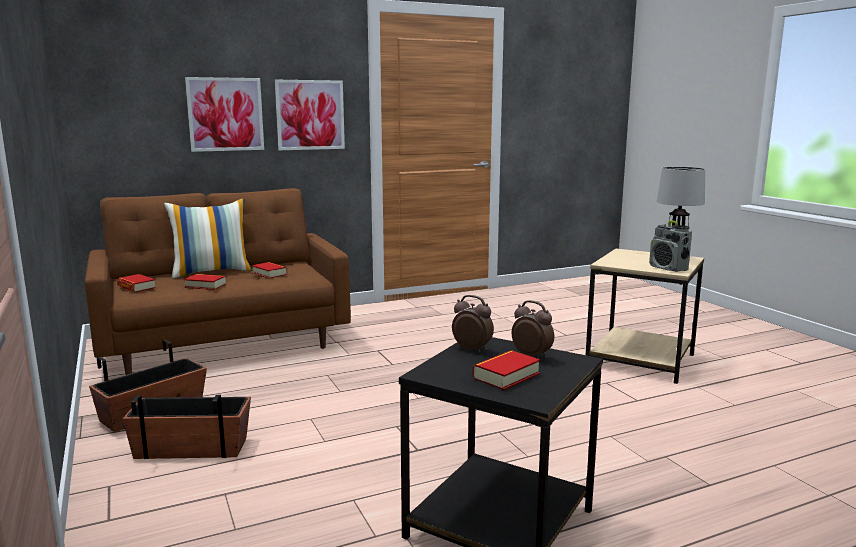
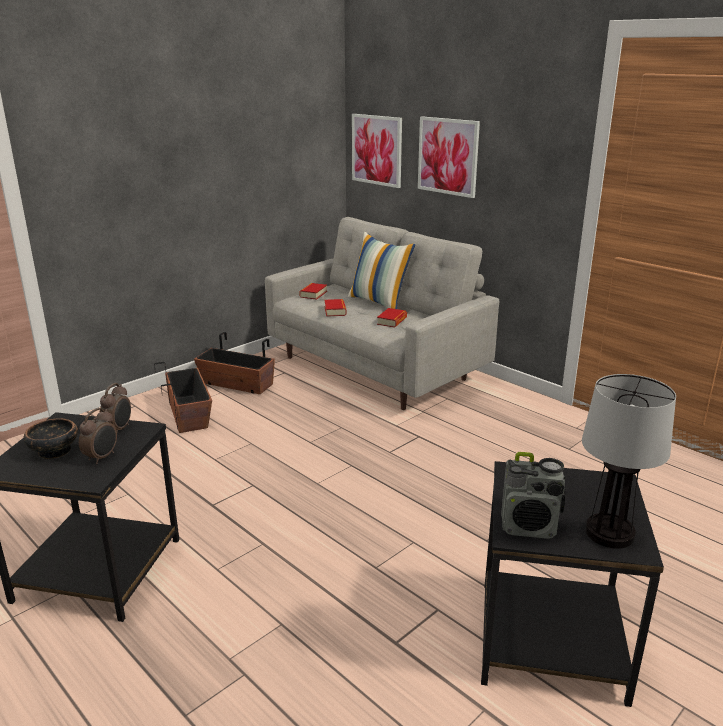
camera: 70 degrees right, 10 degrees up
(225, 344) = (376, 368): brown sofa -> grey sofa
(310, 115) = (522, 167): picture -> picture (377, 150)
(506, 376) = (54, 451): book -> bowl
(642, 360) = (552, 641): beige side table -> black side table
(668, 268) = (529, 527): radio -> radio turned 120 degrees counterclockwise

